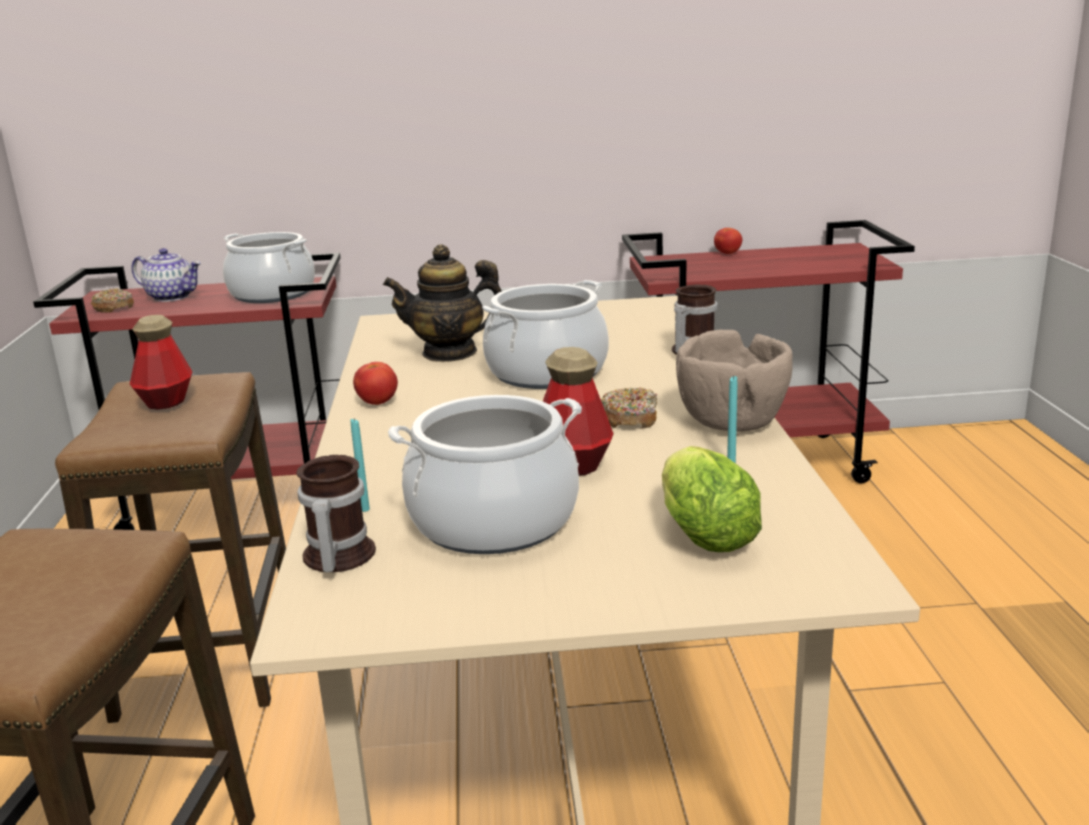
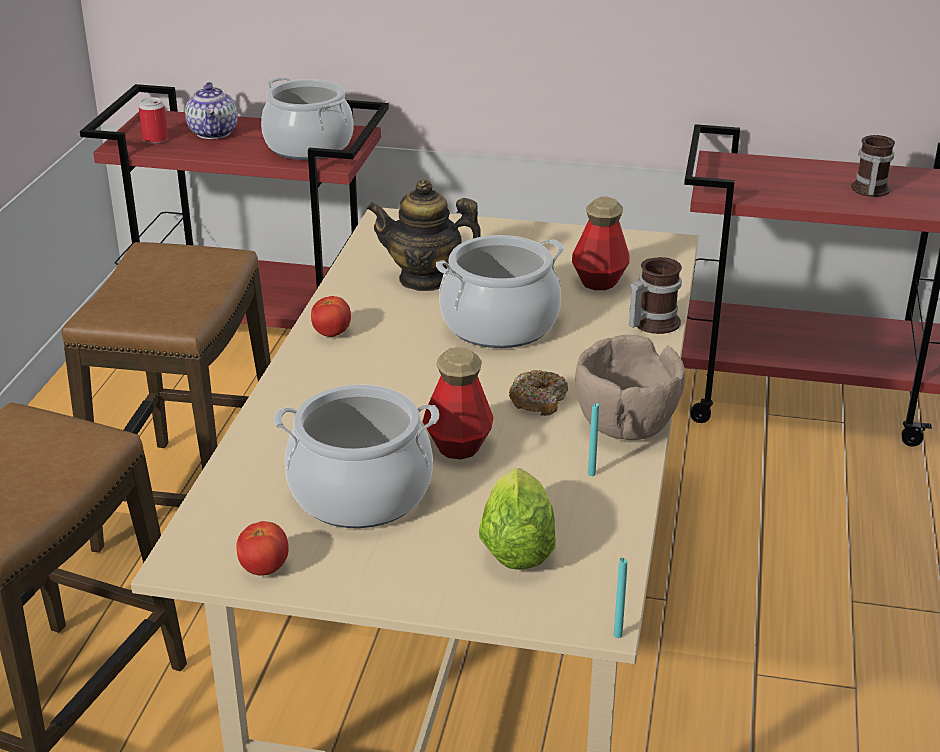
camera: 15 degrees right, 10 degrees up
(113, 307) = (155, 139): donut -> can
(166, 401) = (169, 277): bottle -> bottle (599, 281)
(172, 297) = (214, 133): teapot -> teapot turned 45 degrees clockwise
(334, 558) = (224, 502): mug -> mug (868, 190)
(365, 509) = (267, 457): turquoise candle -> turquoise candle (617, 635)
(727, 253) = (809, 164): tomato -> tomato (264, 568)

